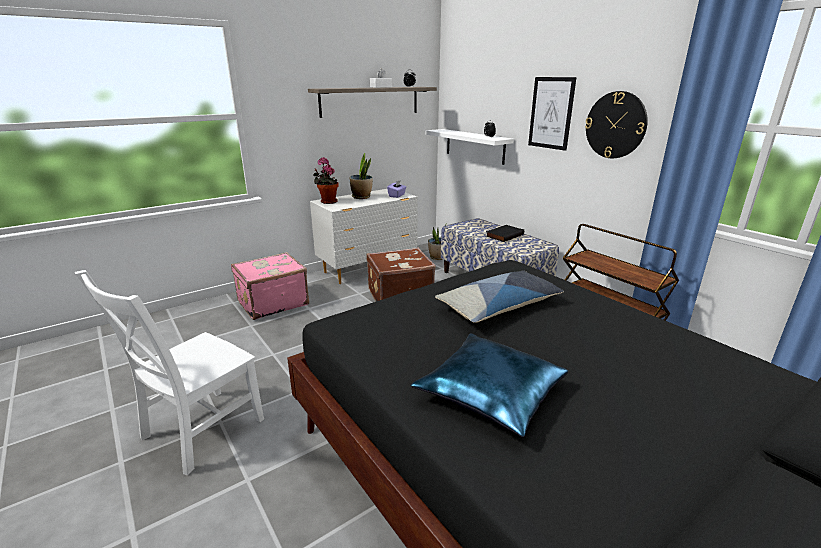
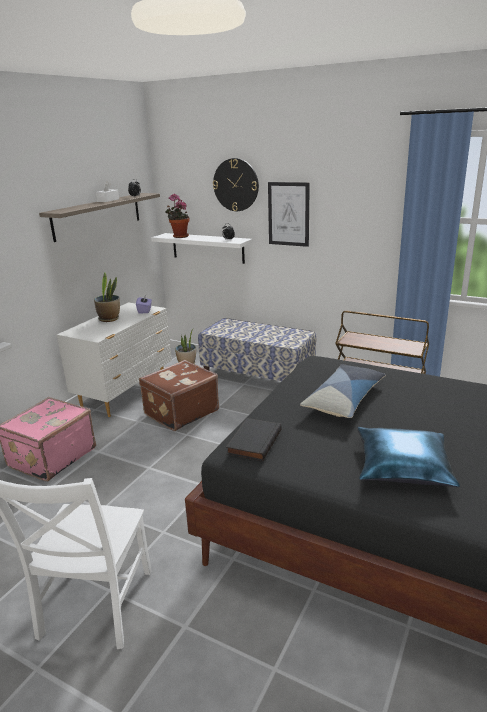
camera: 25 degrees left, 0 degrees up
(327, 202) = (78, 331): potted plant -> potted plant (179, 236)
(504, 235) = (262, 331): black book -> black book (253, 442)
(615, 125) = (352, 222): wall clock -> wall clock (236, 185)

